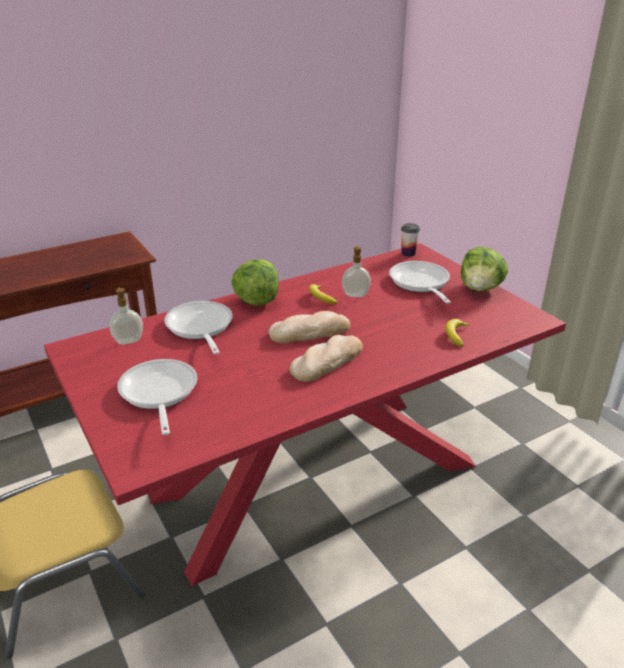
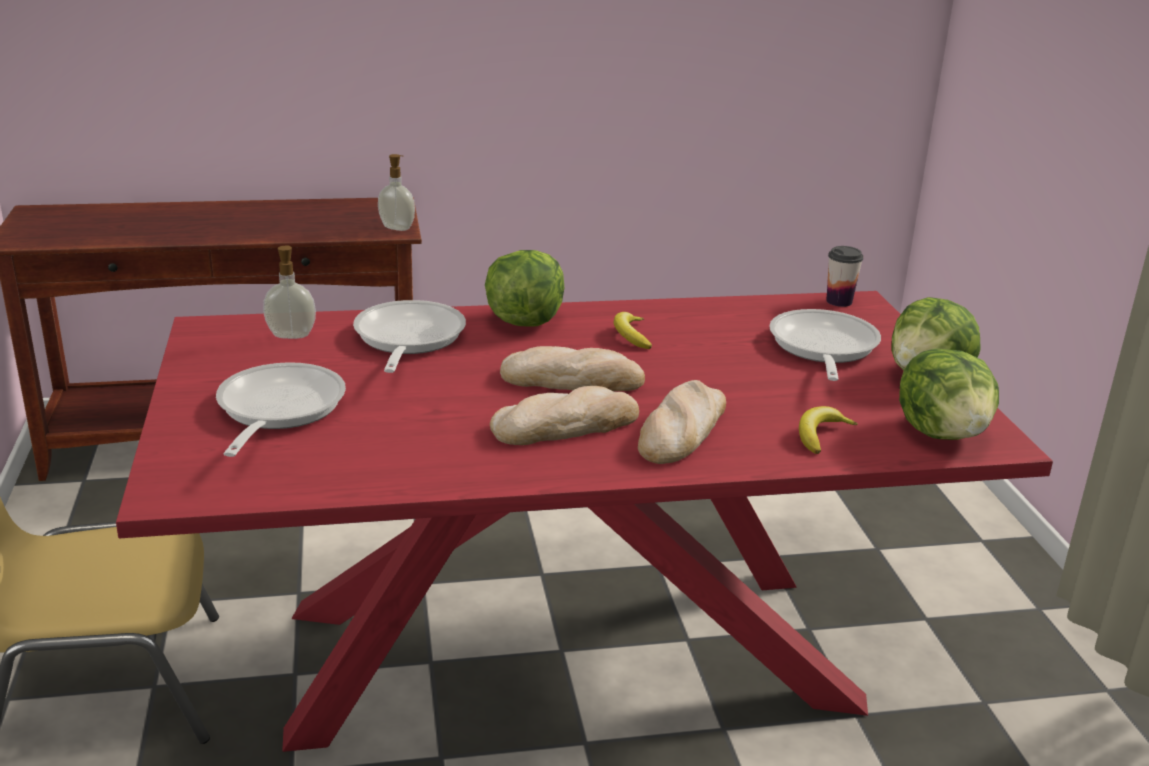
camera: 20 degrees right, 5 degrees down
(355, 295) = (693, 343): soap dispenser -> soap dispenser (397, 228)
(388, 349) = (682, 430): none -> bread
(510, 319) = (943, 433): none -> lettuce

